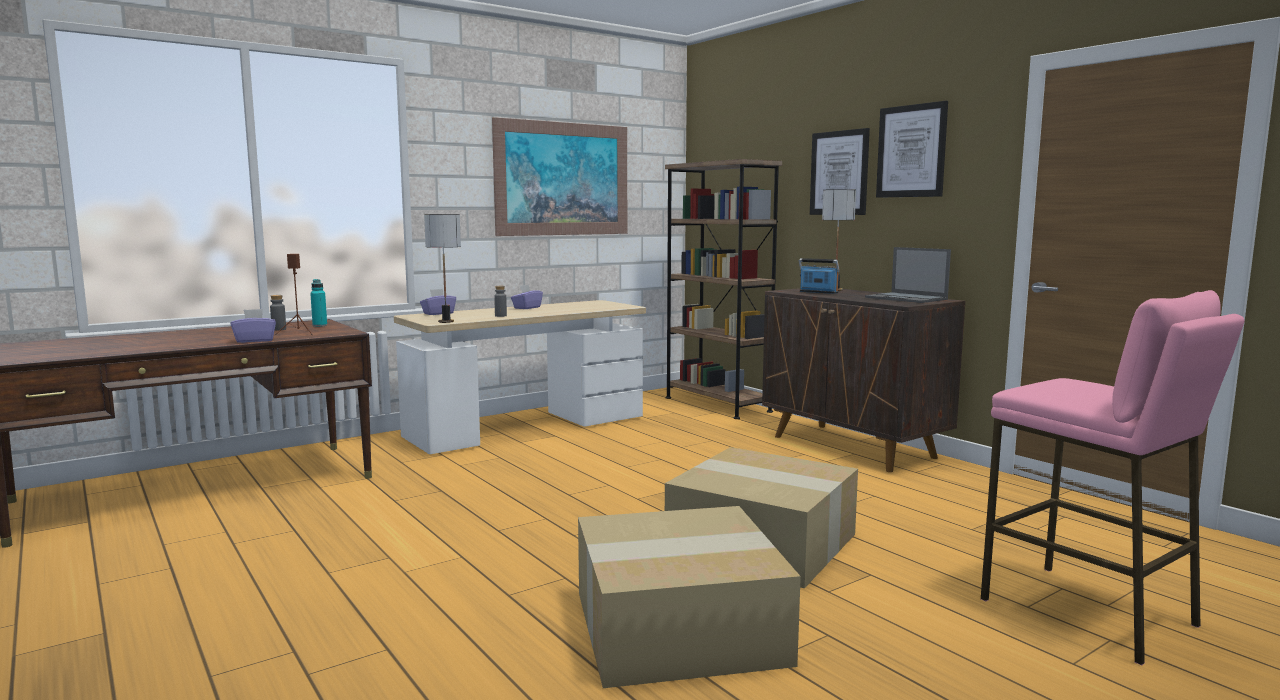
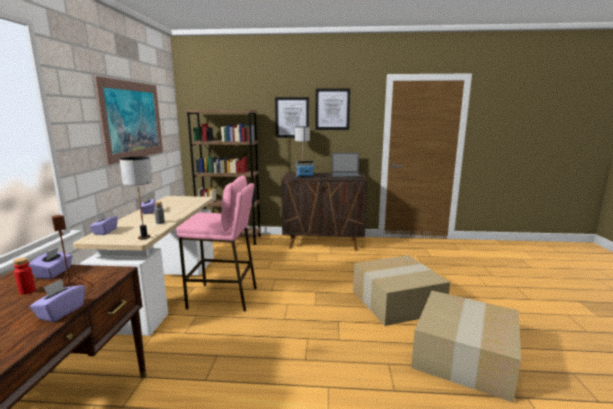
camera: 50 degrees left, 5 degrees up
(279, 329) = (27, 291): grey bottle -> red bottle
(320, 325) = (54, 273): turquoise bottle -> purple tissue box
(1088, 612) = (496, 280): pink stool -> pink stool (223, 298)

